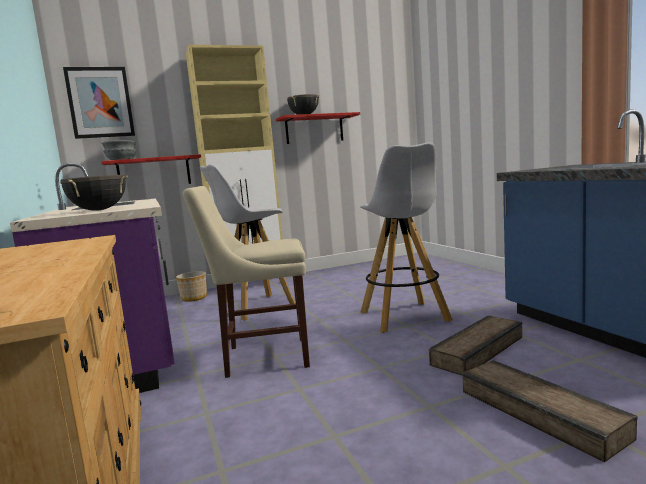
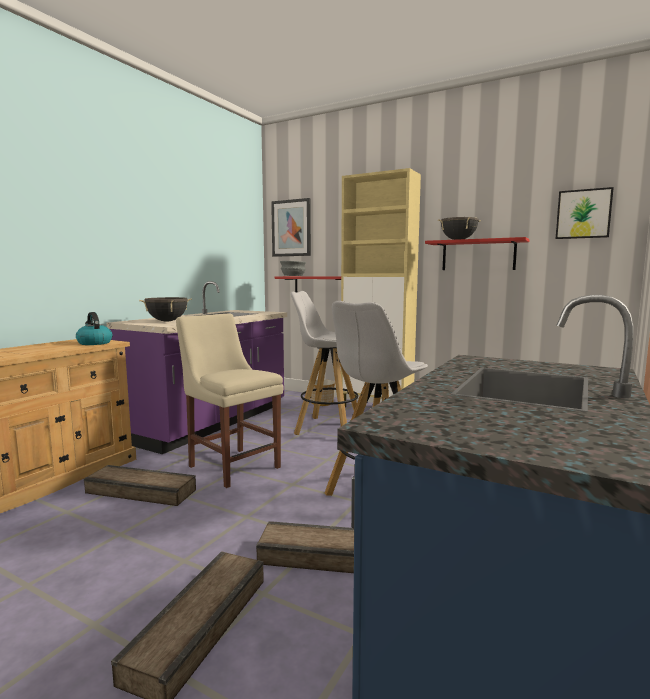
camera: 50 degrees right, 0 degrees up
(76, 242) = (94, 343): none -> kettle
(242, 412) = (141, 490): none -> crate
(379, 97) = (583, 214): none -> picture

